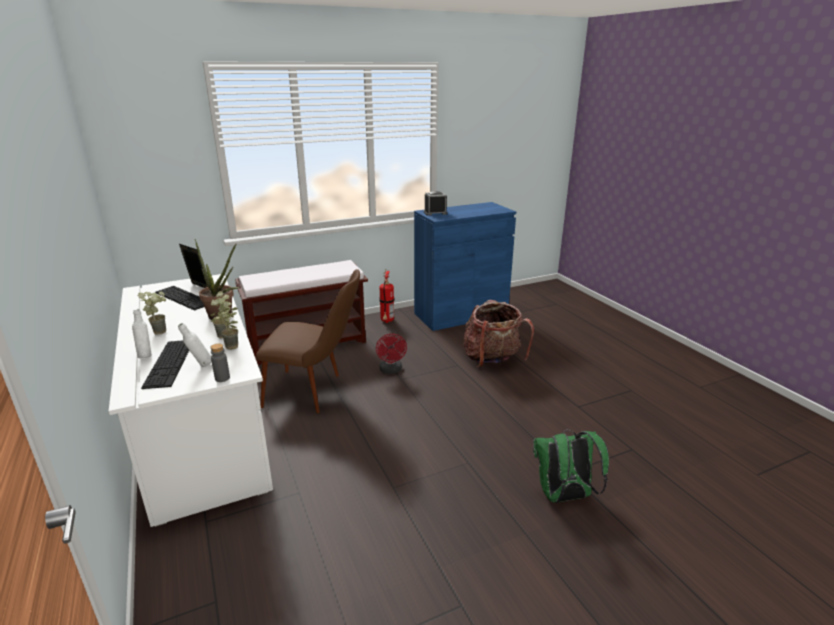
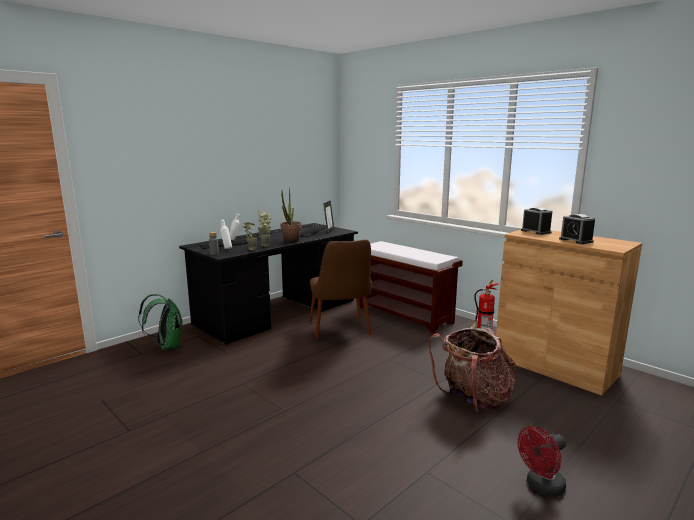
camera: 70 degrees right, 10 degrees down
(202, 429) = (277, 313): white desk -> black desk
(391, 370) = (397, 352): red fan -> red fan (541, 487)
(461, 314) = (554, 366): blue cabinet -> brown cabinet
(474, 211) = (576, 240): none -> alarm clock
(564, 496) = (254, 471): green backpack -> green backpack (167, 346)

